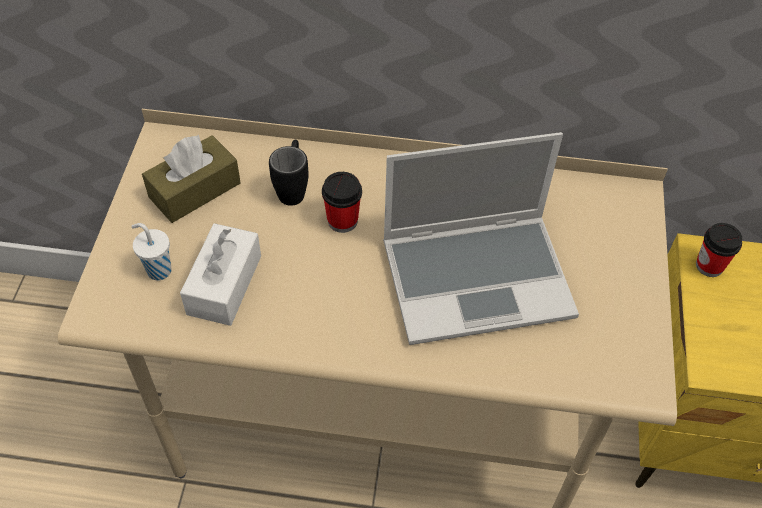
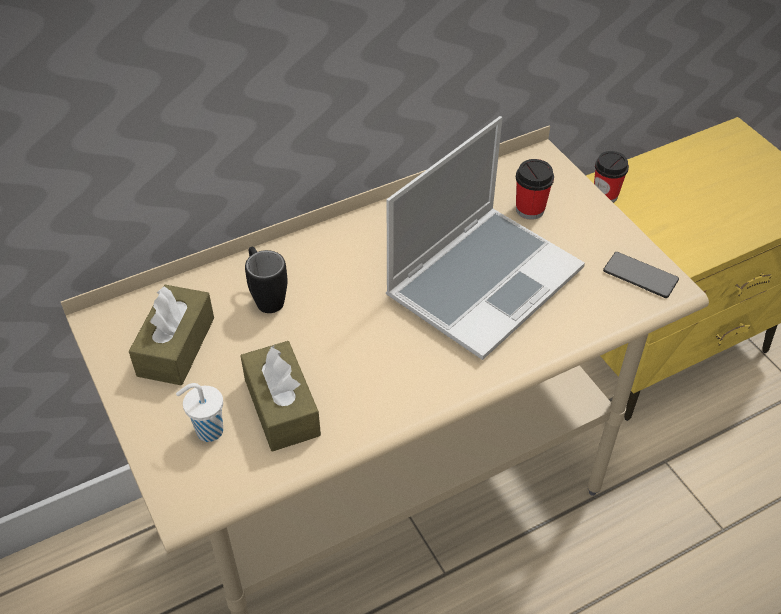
camera: 35 degrees left, 5 degrees down
(224, 284) = (282, 407): white tissue box -> brown tissue box
(342, 221) = (334, 298): cup -> cup (530, 209)
(627, 358) = (640, 276): none -> phone

